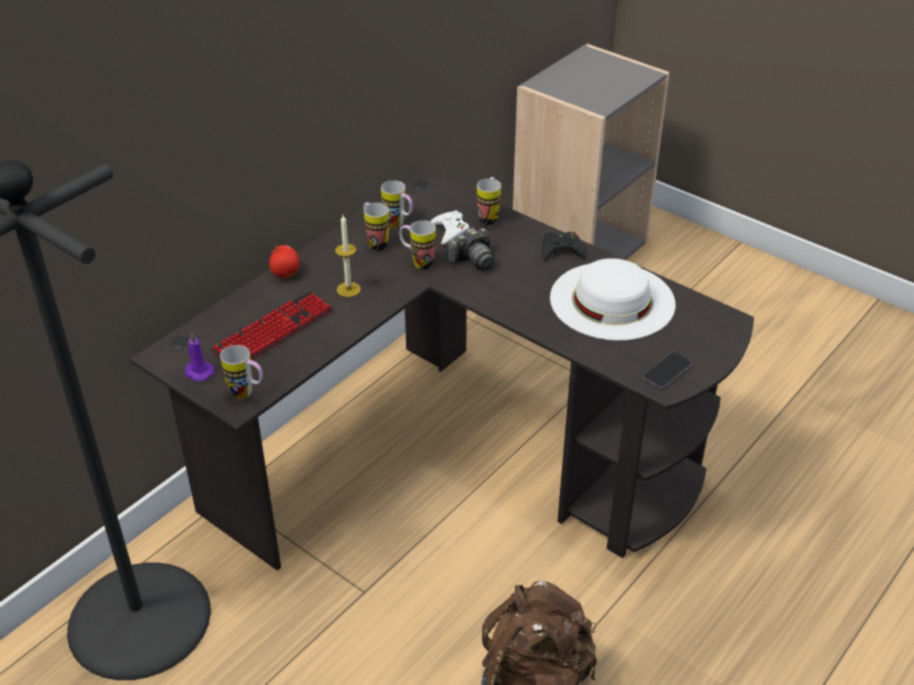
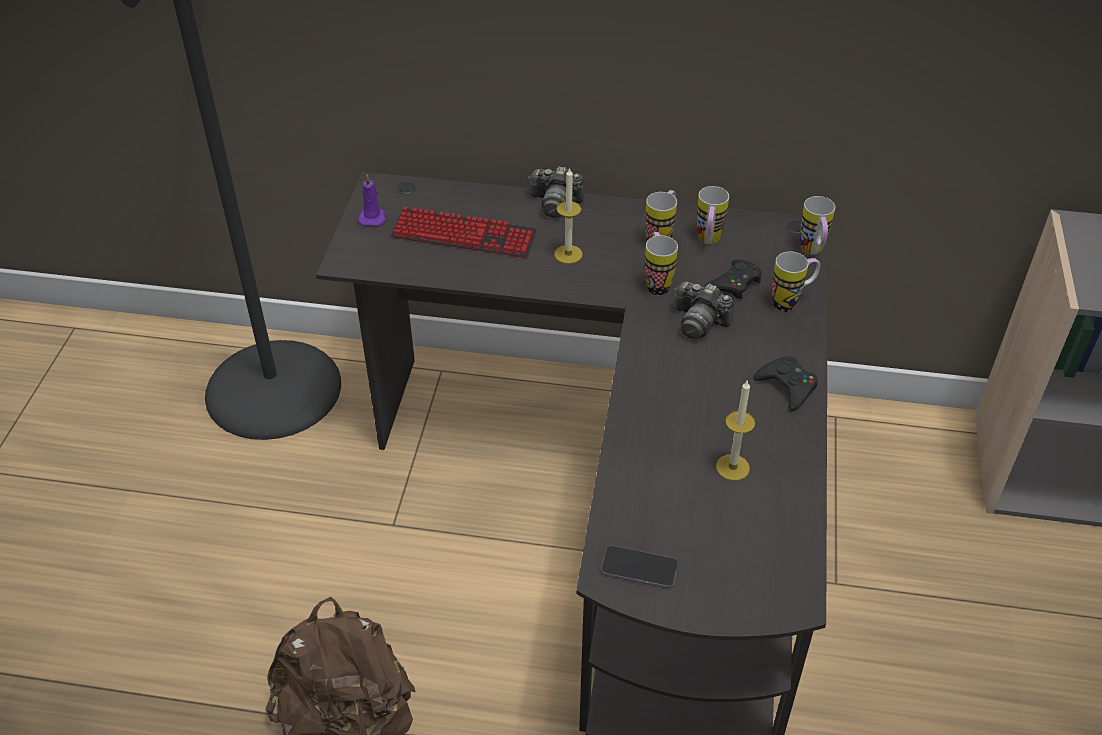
camera: 60 degrees right, 5 degrees up
(247, 394) = (364, 259): mug -> mug (813, 252)
(285, 274) = (555, 203): apple -> camera
(450, 231) = (734, 283): white game controller -> black game controller
(612, 300) = (732, 467): white hat -> candle

